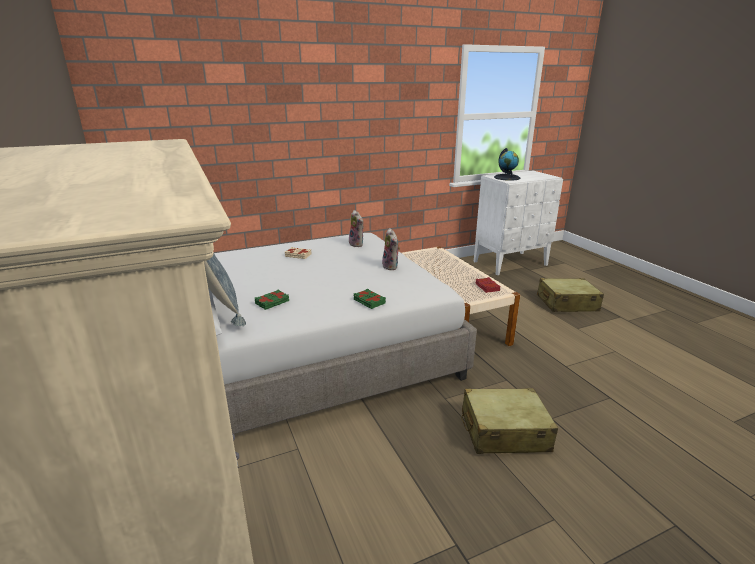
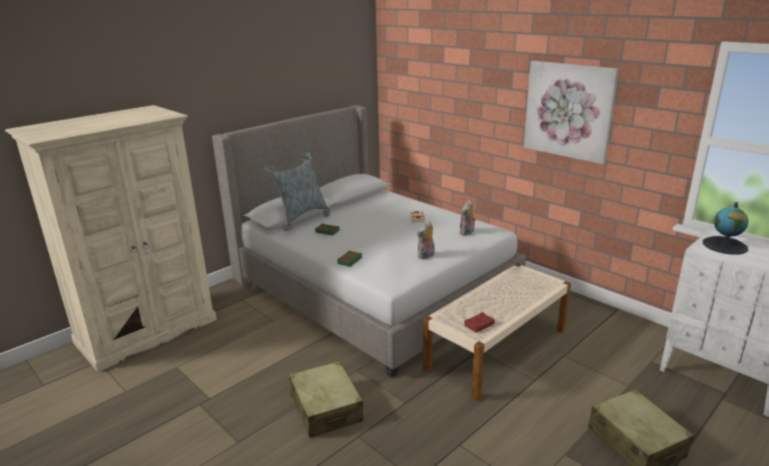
camera: 70 degrees right, 0 degrees up
(364, 114) = (568, 110): none -> picture

